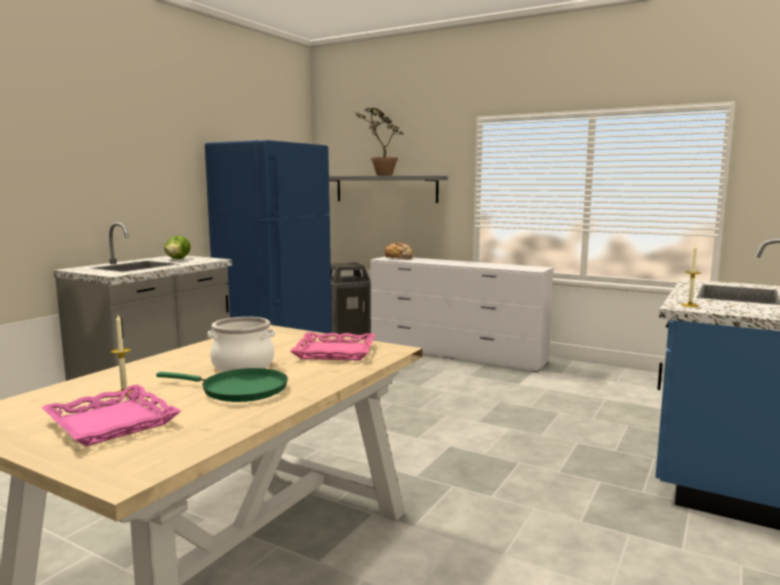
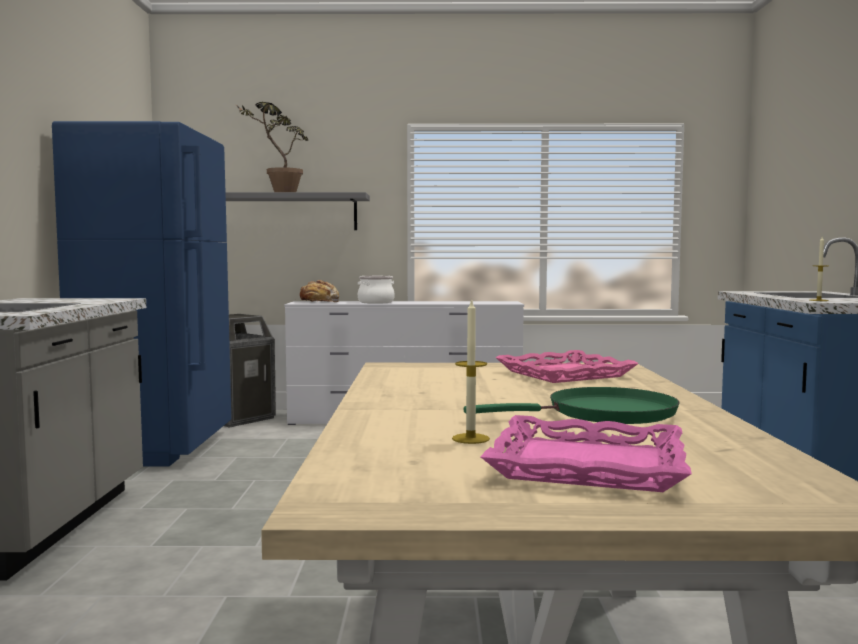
camera: 30 degrees left, 5 degrees down
(177, 259) = (53, 300): lettuce -> none
(243, 366) = (511, 396): cooking pot -> cooking pot (376, 302)

